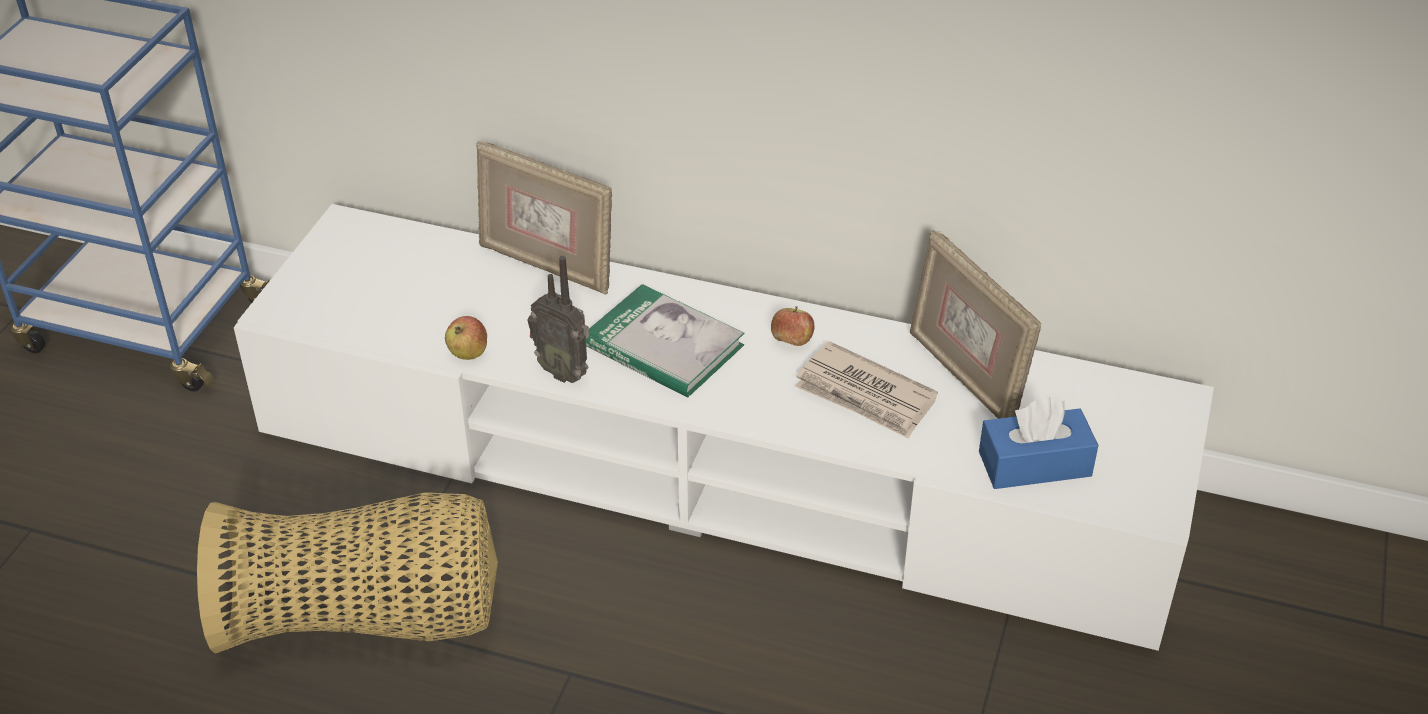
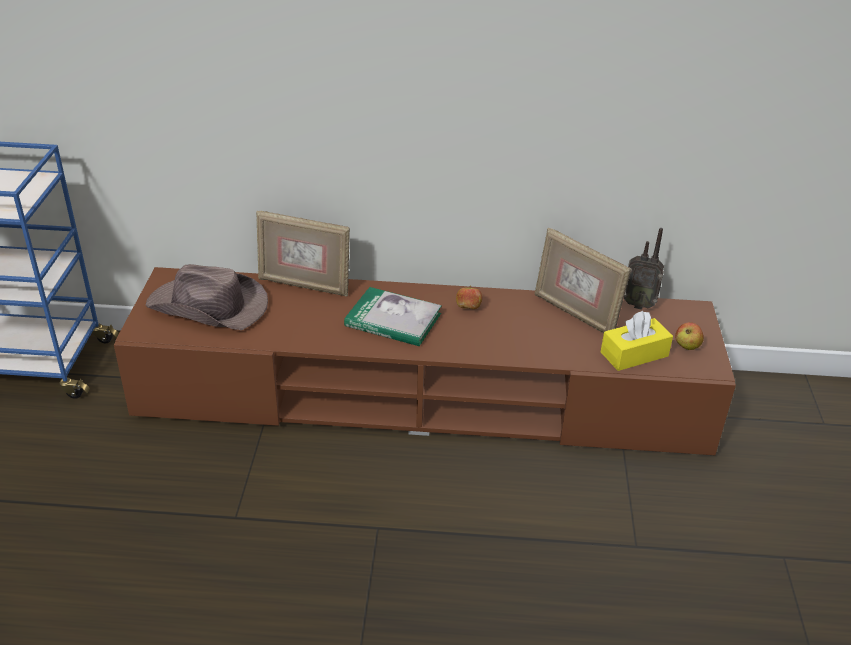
camera: 15 degrees left, 5 degrees down
(365, 618) = (234, 517): basket -> none
(390, 283) = (209, 307): none -> brown hat
(468, 353) = (273, 340): apple -> apple (687, 346)
(564, 371) = (338, 342): radio -> radio (637, 304)
(716, 469) = (424, 396): white tv stand -> brown tv stand
(865, 395) = (523, 331): newspaper -> none
(1034, 464) = (634, 354): blue tissue box -> yellow tissue box

